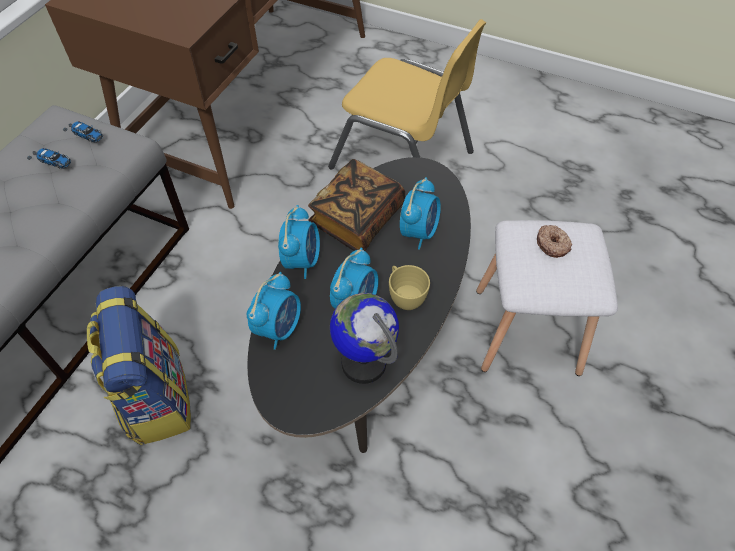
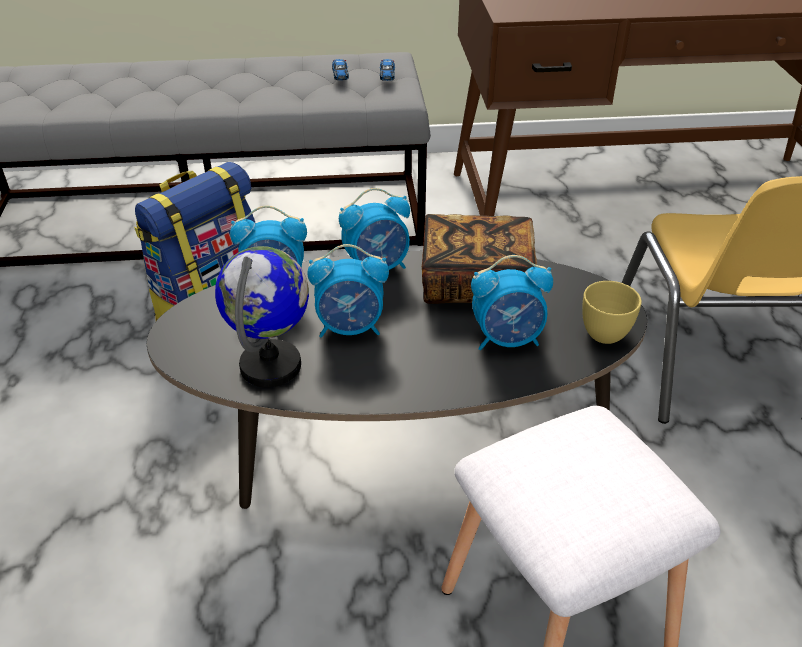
camera: 60 degrees right, 15 degrees down
(404, 297) = (393, 364): yellow cup -> yellow cup (607, 330)
(552, 244) = (604, 467): donut -> none

